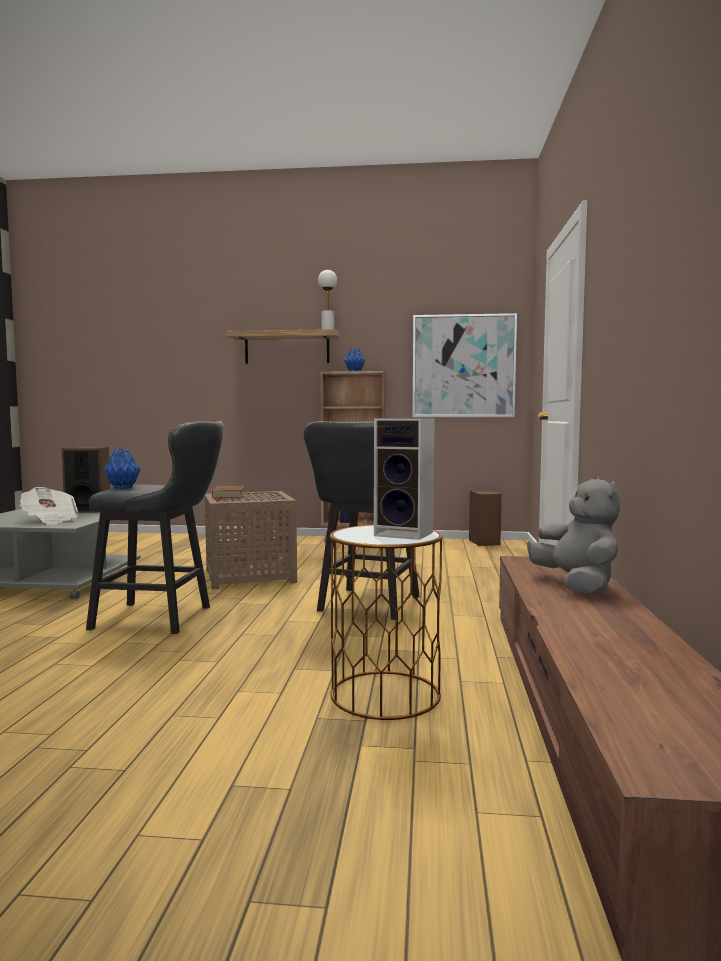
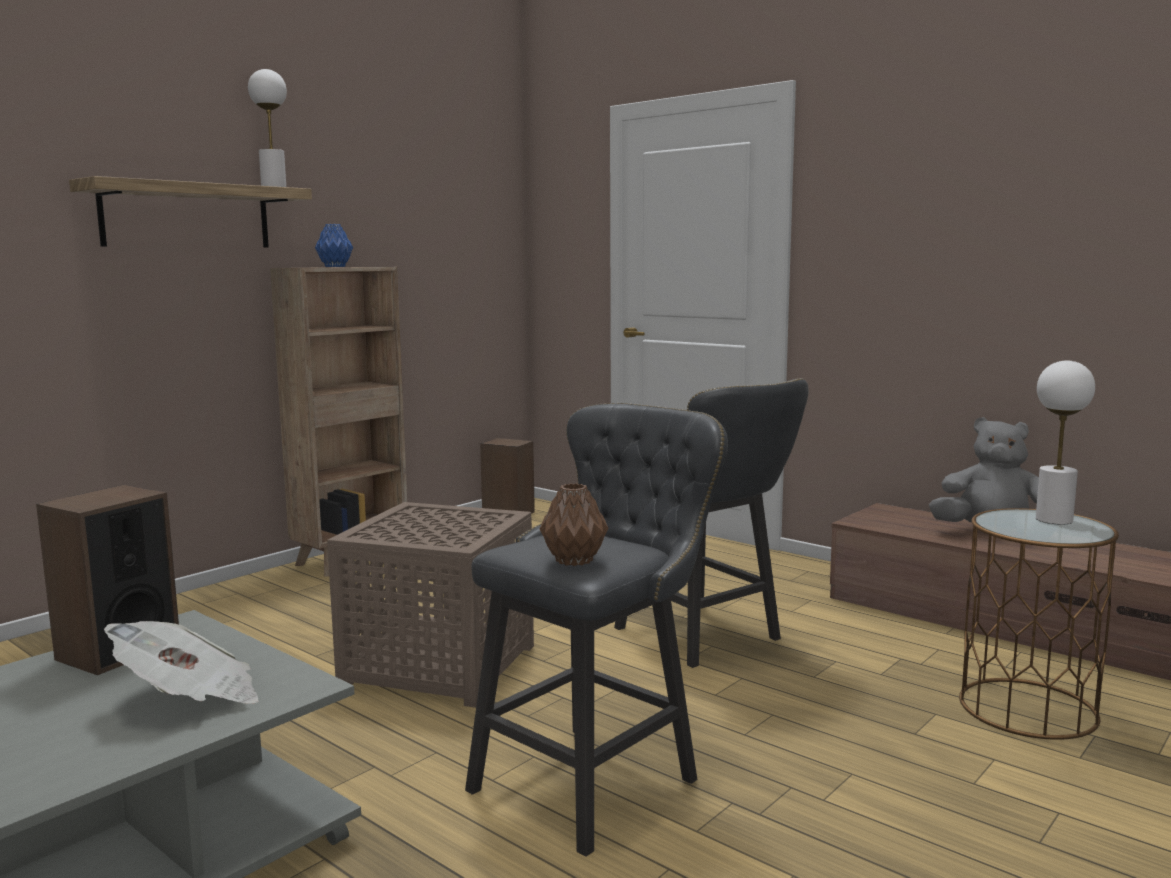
camera: 55 degrees left, 5 degrees up
(122, 488) = (574, 561): blue vase -> brown vase
(229, 495) = (399, 531): brown book -> none
(406, 534) = (1054, 519): speaker -> white table lamp
(463, 366) = (456, 255): picture -> none

